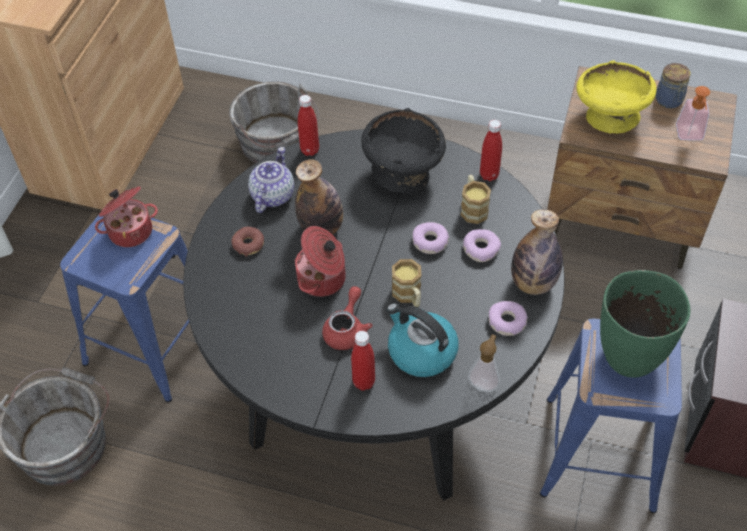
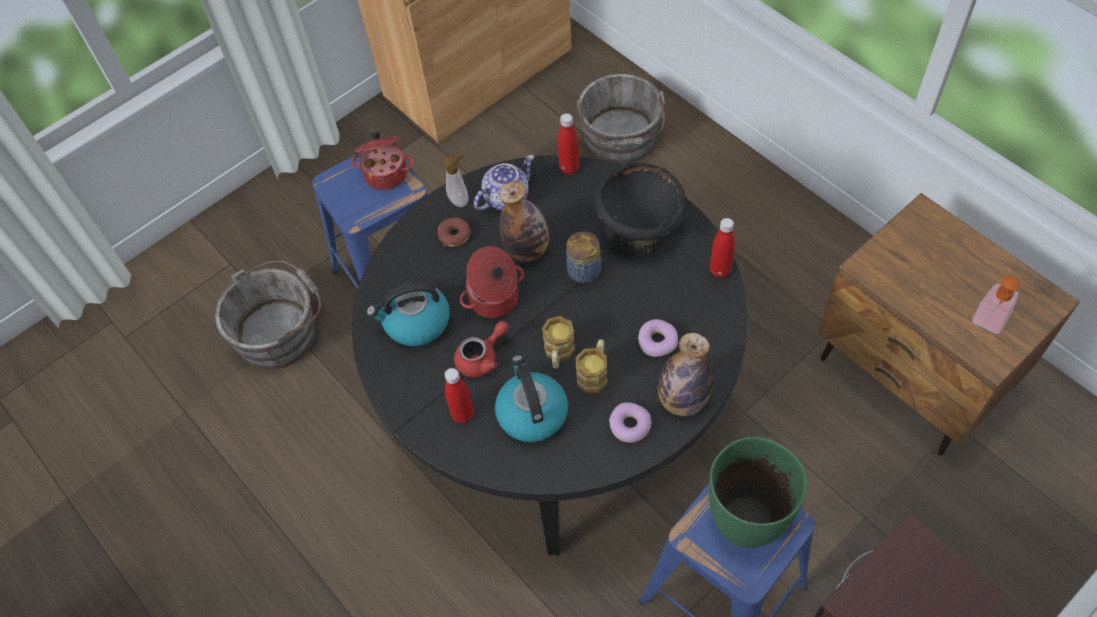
camera: 35 degrees right, 5 degrees up
(266, 329) = (416, 323): none -> kettle
(430, 242) = (615, 311): donut -> none
(473, 208) = (680, 296): mug -> mug (594, 373)
(484, 383) = (565, 473): soap dispenser -> soap dispenser (460, 199)
(608, 118) = (910, 263): yellow bowl -> none
(669, 101) = (993, 274): jar -> jar (583, 272)

